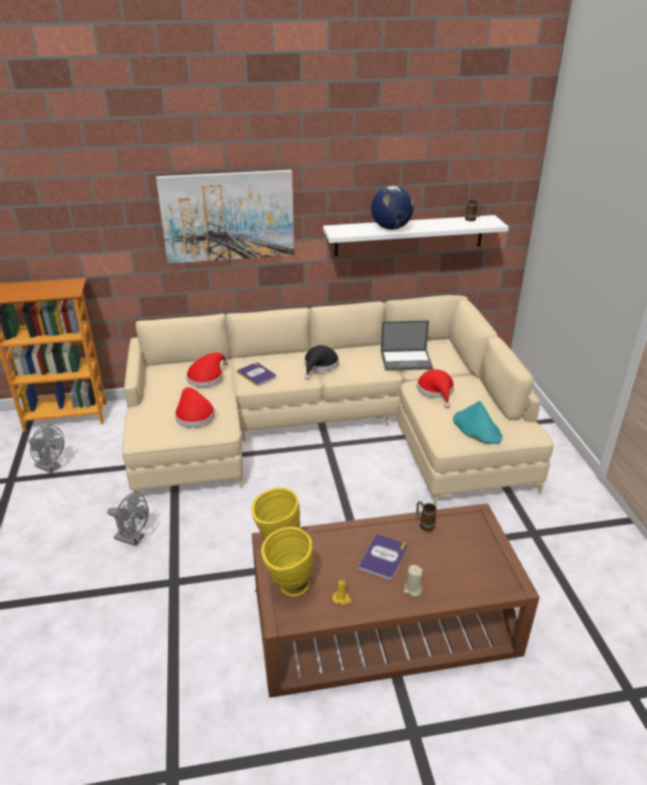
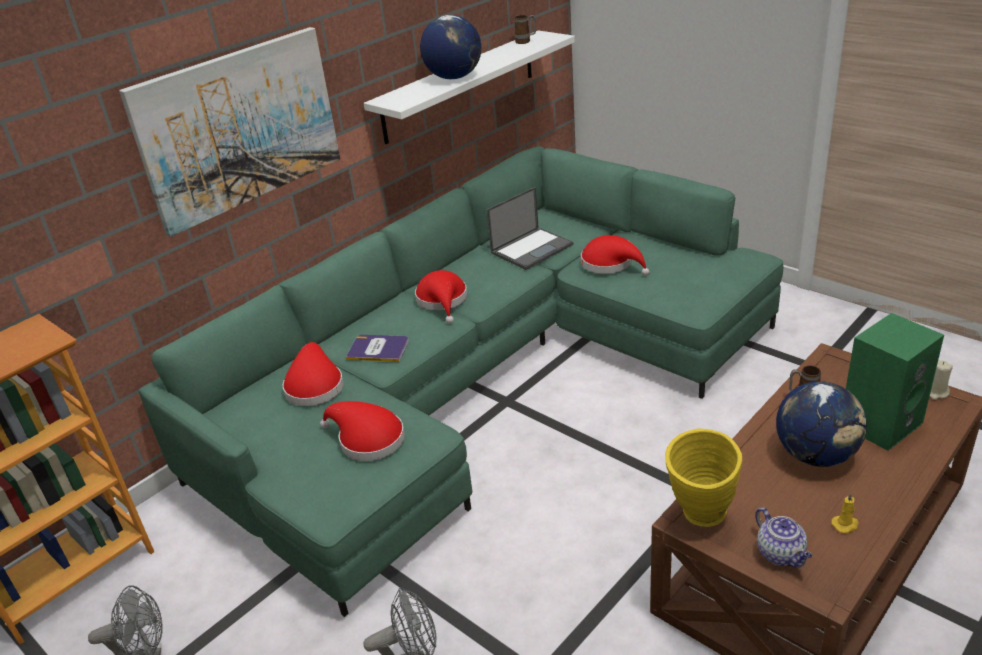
camera: 35 degrees left, 0 degrees up
(288, 588) = (781, 554): yellow vase -> teapot
(320, 365) = (443, 301): black hat -> red hat
(331, 427) = (484, 379): beige sofa -> green sofa
(383, 557) = (816, 455): book -> globe
(412, 589) = (888, 467): beige candle -> beige candle (936, 392)
(449, 565) = (880, 422): none -> green speaker
(476, 428) = (703, 279): turquoise hat -> none

